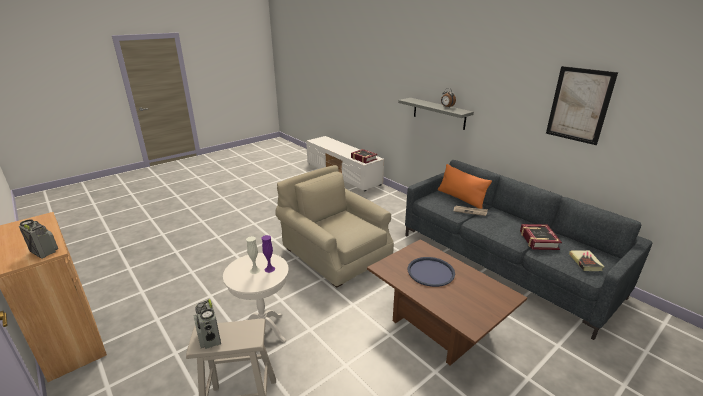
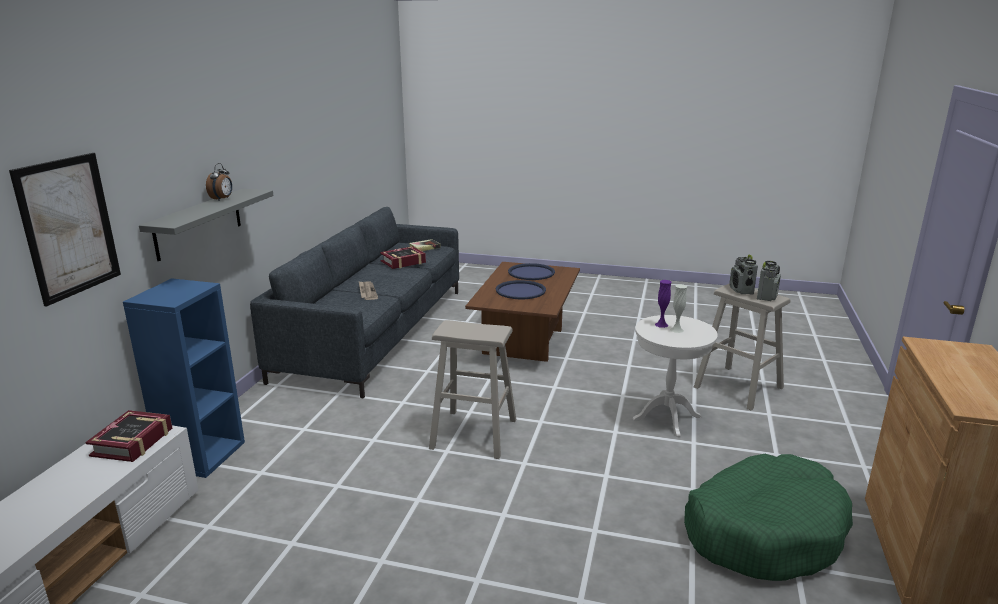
camera: 125 degrees left, 5 degrees down
(44, 251) = (936, 349): radio -> radio (741, 290)
(163, 297) = (763, 531): none -> green dog bed
(336, 254) = (473, 434): beige armchair -> beige stool
(390, 195) = (202, 455): none -> blue bookcase
(461, 198) = (329, 301): orange pillow -> none
(477, 299) = (531, 272): none -> blue tray
(579, 105) = (318, 126): picture -> picture (69, 227)

